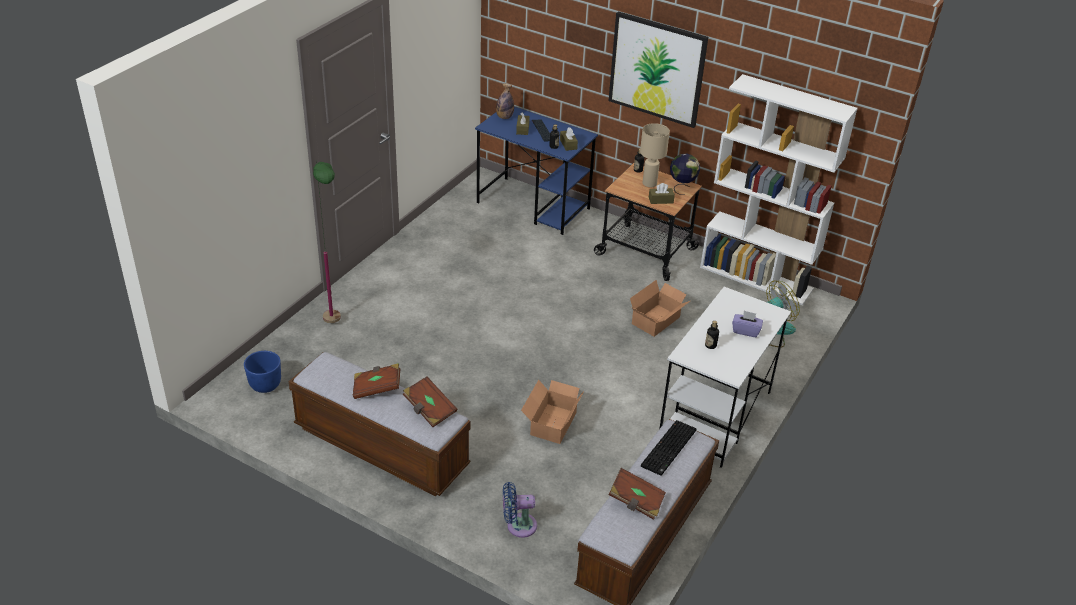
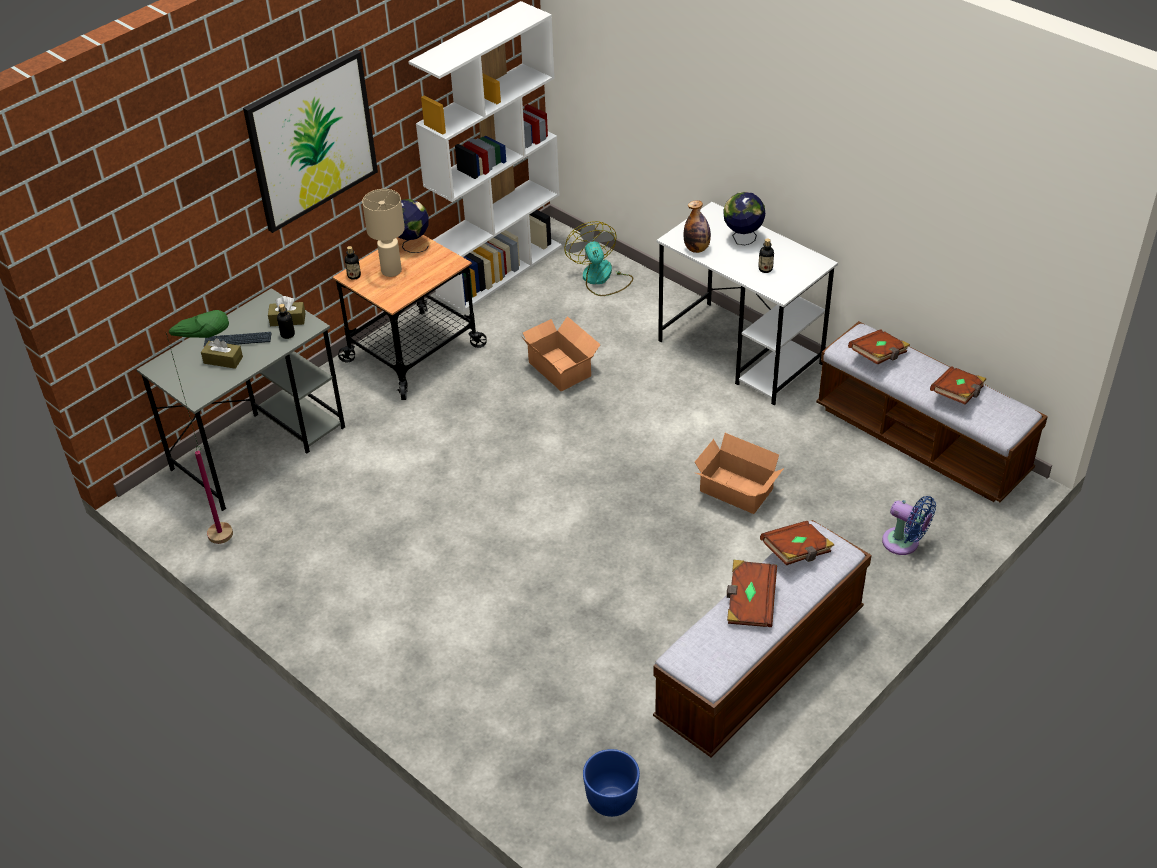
camera: 75 degrees left, 5 degrees up
(336, 331) = (500, 705): green floor lamp -> green floor lamp (243, 535)
(504, 117) = (178, 375): bottle -> bottle (696, 249)
(518, 525) = (904, 543): blue fan -> blue fan turned 60 degrees counterclockwise
(534, 206) = (260, 447): blue desk -> grey desk
(661, 200) = (434, 268): brown tissue box -> none
(669, 449) = (878, 356): keyboard -> brown book
(745, 331) = (742, 239): purple tissue box -> globe

